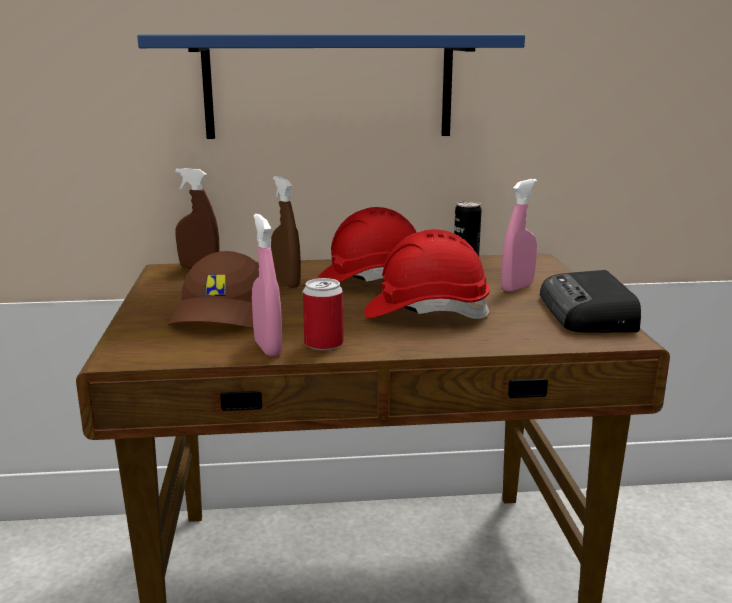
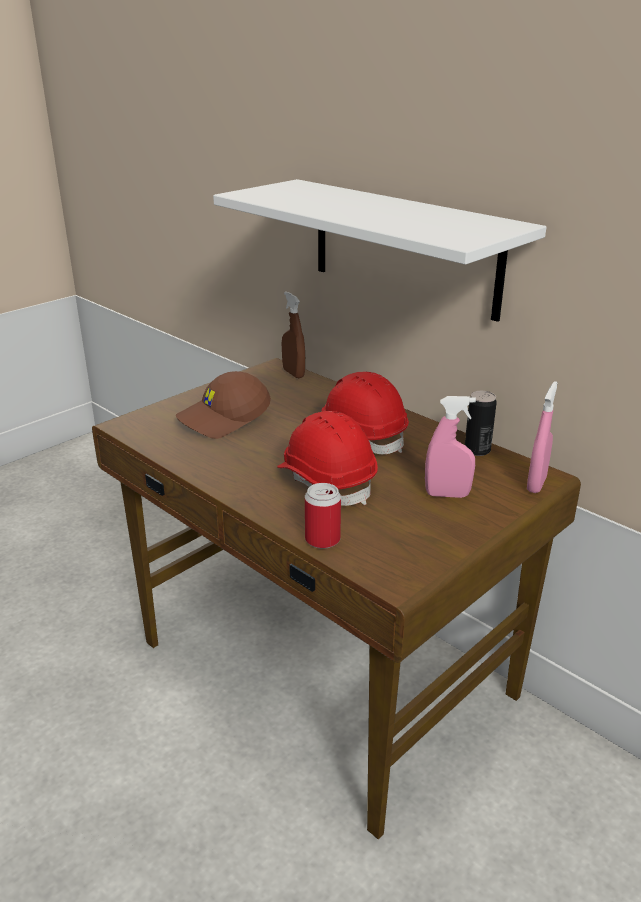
camera: 50 degrees right, 10 degrees up
(268, 348) = (187, 457): pink spray bottle -> pink spray bottle (536, 484)
(286, 283) = (309, 411): brown spray bottle -> none
(324, 344) = (217, 470): can -> can (322, 539)
(329, 86) = (404, 247): blue shelf -> white shelf
(588, 313) = (432, 547): radio -> none

